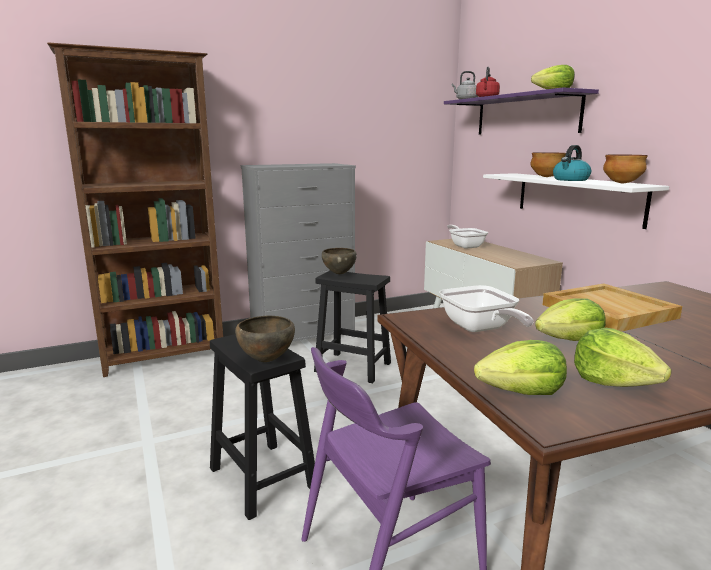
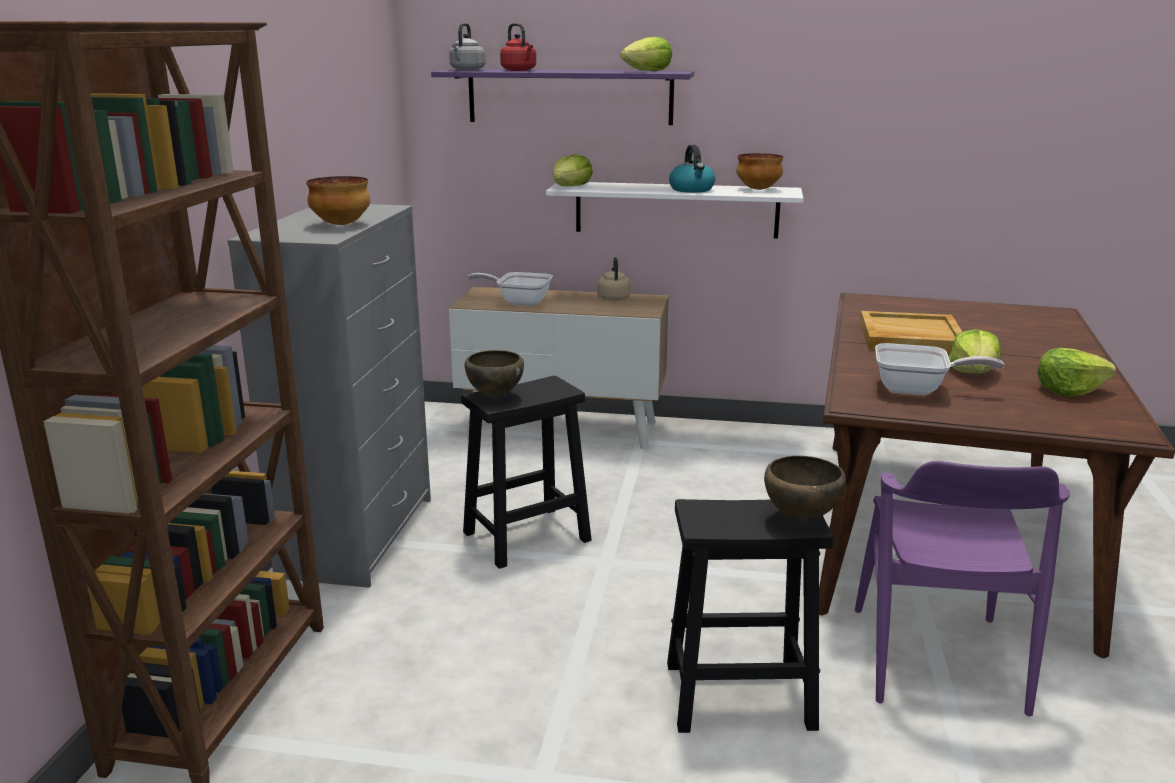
camera: 55 degrees left, 5 degrees up
(522, 255) = (613, 298): none -> beige kettle
(522, 392) = (1075, 422): lettuce -> lettuce (571, 187)
(546, 177) = (641, 186): bowl -> bowl (342, 224)

